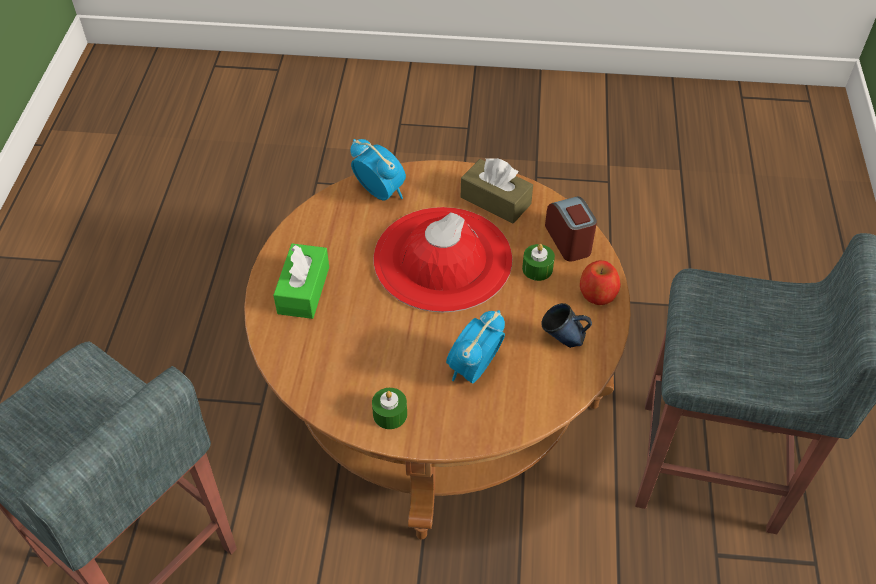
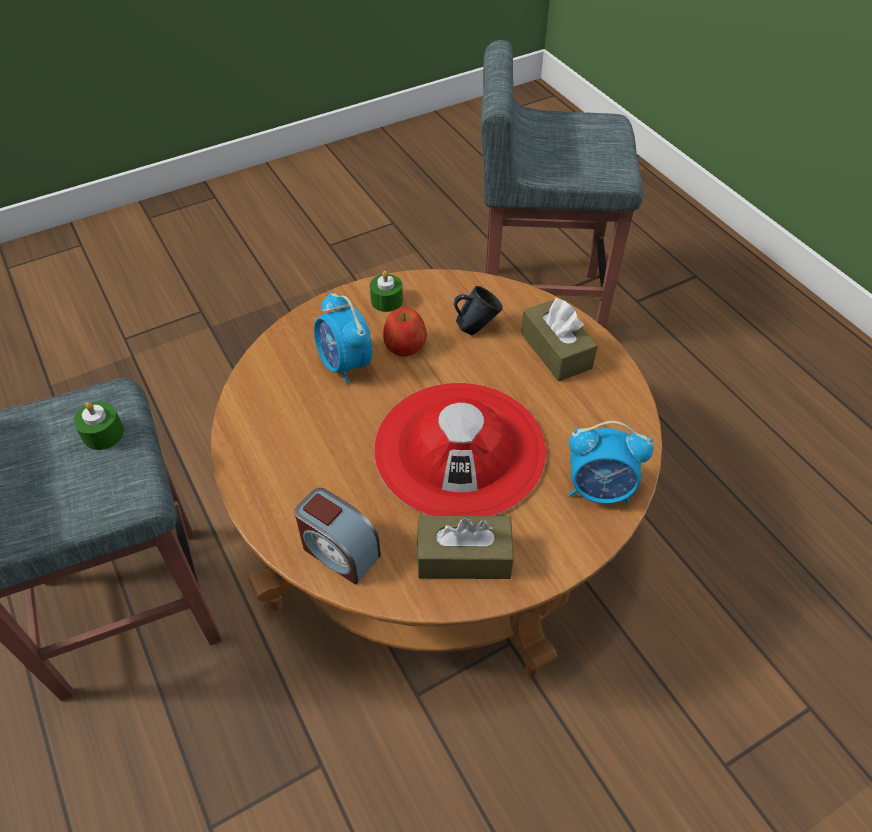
camera: 145 degrees right, 0 degrees up
(303, 290) = (556, 350): green tissue box -> brown tissue box
(473, 369) = (345, 365): alarm clock -> alarm clock turned 150 degrees clockwise
(537, 269) = (352, 494): green candle -> green candle (103, 434)
(563, 341) = (277, 431): blue mug -> blue mug (476, 327)
(597, 293) = (268, 501): apple -> apple (405, 345)

